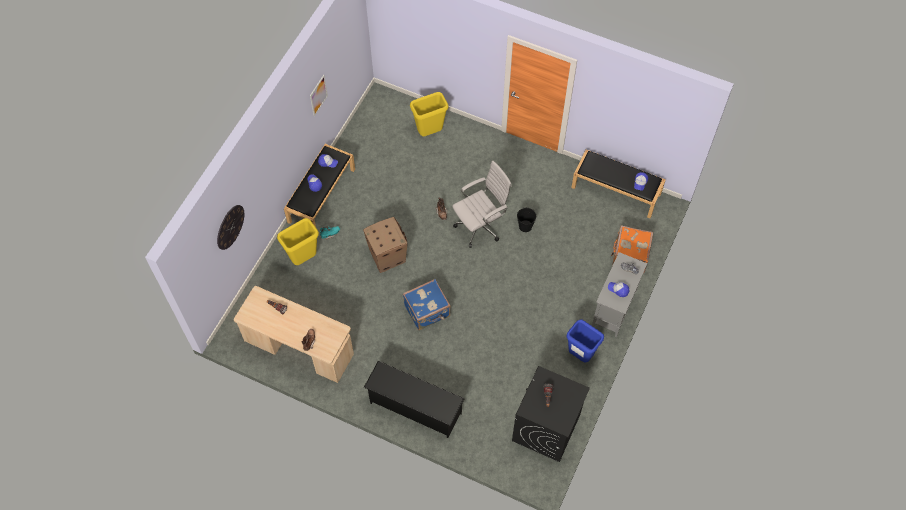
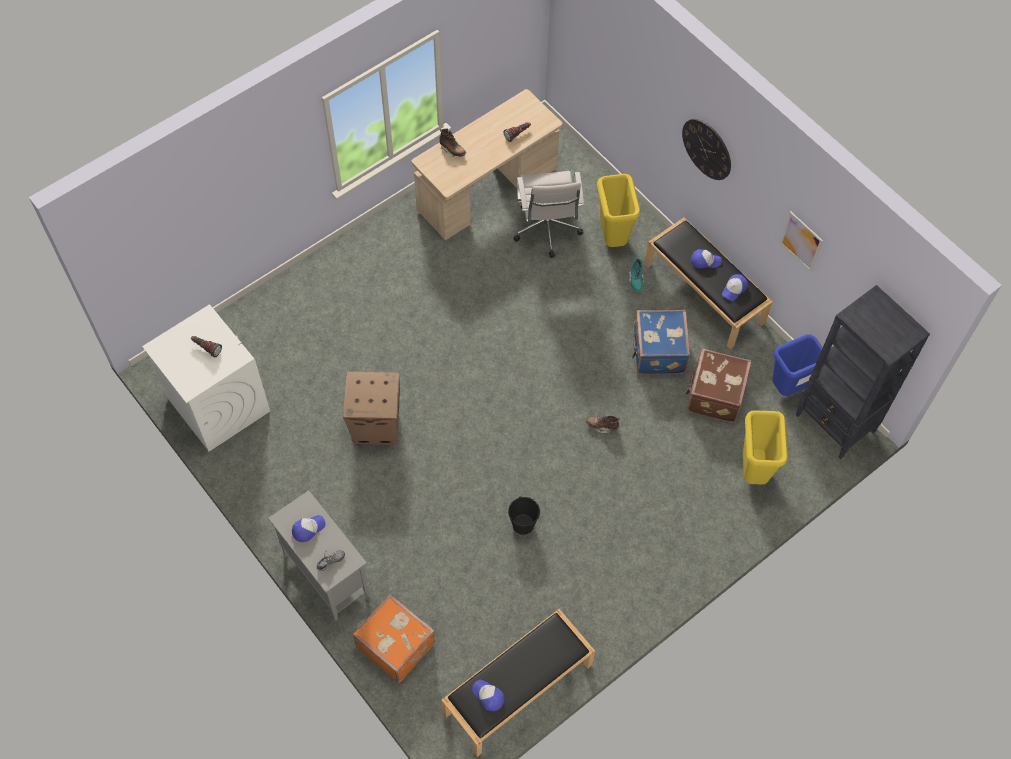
camera: 115 degrees right, 0 degrees up
(230, 227) = (623, 73): wall clock -> wall clock (707, 149)
(378, 105) = (835, 424): none -> black bookcase
(387, 256) = (567, 332): cardboard box -> cardboard box (377, 425)
(391, 166) = (714, 395): none -> brown suitcase
(415, 408) = (335, 276): black shoe rack -> none
(427, 311) = (458, 344): blue suitcase -> blue suitcase (657, 352)
(480, 226) = (554, 465): white office chair -> white office chair (547, 231)
(546, 428) = (217, 404): black washing machine -> white washing machine
(580, 354) = (288, 494): blue trash can -> blue trash can (788, 388)

